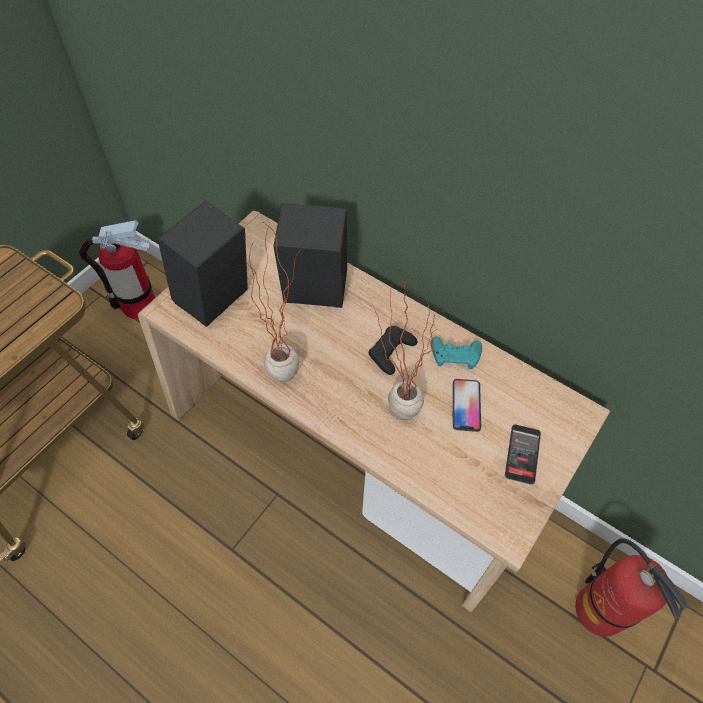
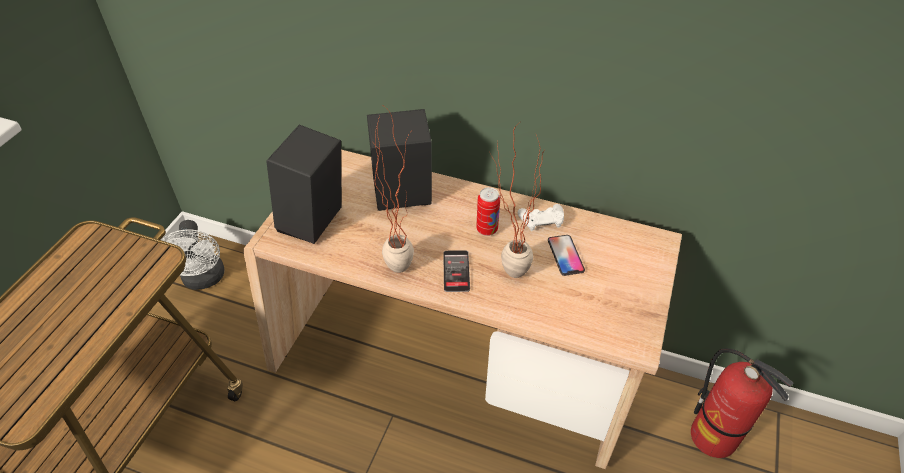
camera: 15 degrees left, 10 degrees down
(138, 305) = (204, 280): fire extinguisher -> white fan
(391, 352) = (487, 229): black game controller -> can
(455, 355) = (541, 220): turquoise game controller -> white game controller
(522, 454) = (626, 281): phone -> phone (456, 271)

